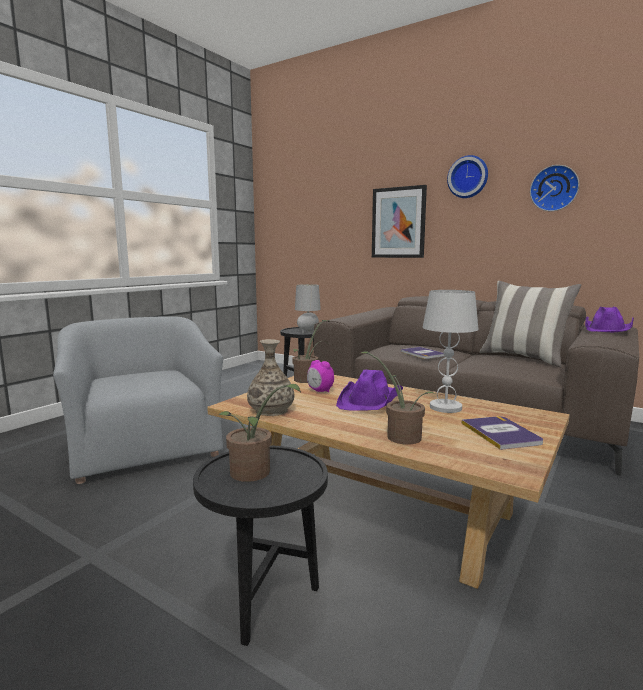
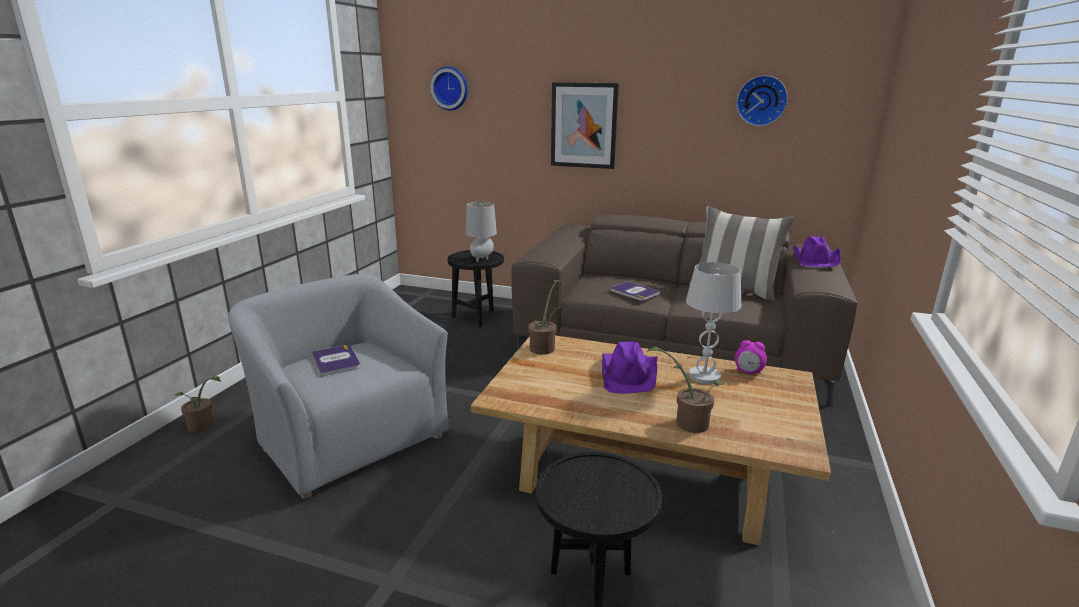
camera: 15 degrees left, 10 degrees up
(254, 474) = (591, 492): potted plant -> potted plant (203, 426)
(271, 411) = (543, 403): vase -> none
(320, 391) = (570, 366): alarm clock -> alarm clock (748, 372)
(468, 177) = (668, 78): wall clock -> wall clock (450, 88)
(501, 433) = (769, 406): book -> book (336, 361)

